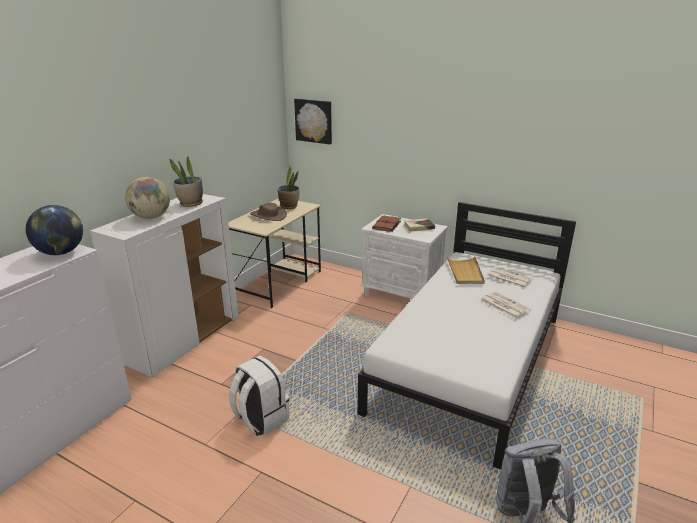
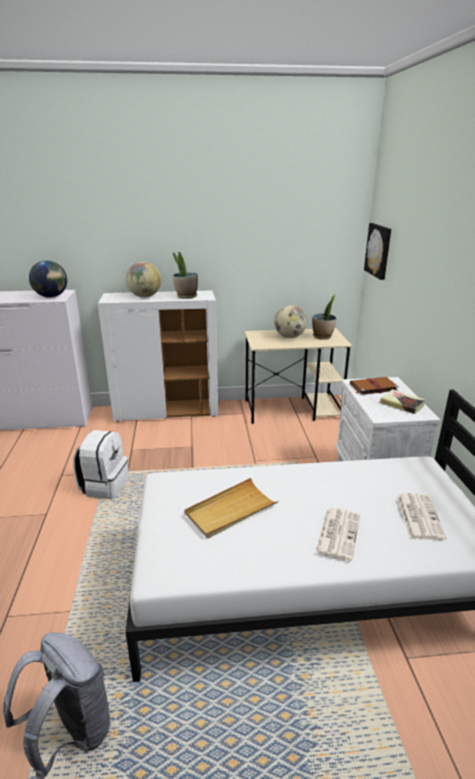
camera: 55 degrees right, 0 degrees up
(268, 215) = (289, 337): brown hat -> globe
(465, 272) = (383, 478): beige tray -> beige tray (230, 510)

